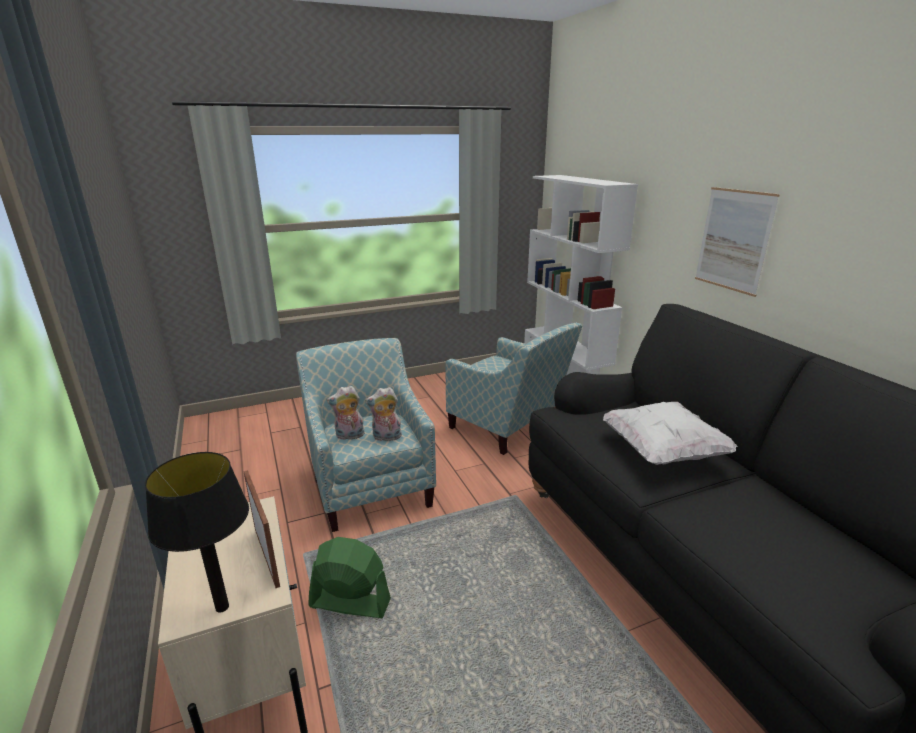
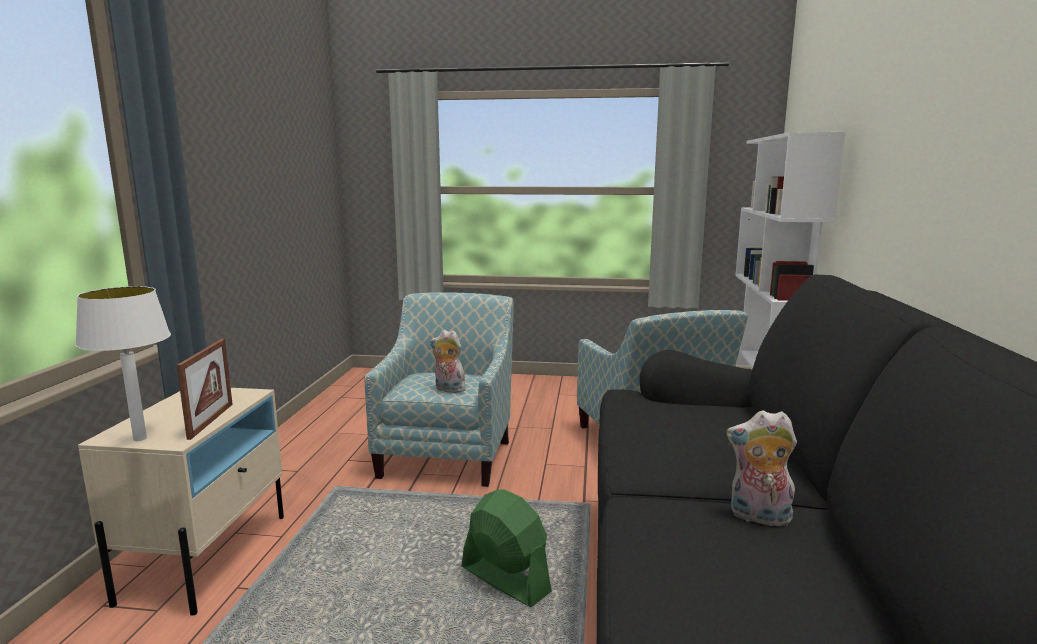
camera: 30 degrees right, 10 degrees down
(222, 607) = (139, 439): black table lamp -> white table lamp
(349, 436) = (417, 382): plush toy -> plush toy (758, 517)
(349, 603) = (330, 536): green fan -> green fan (505, 580)
(662, 452) = (709, 450): white pillow -> none
(733, 240) = (929, 186): picture -> none

